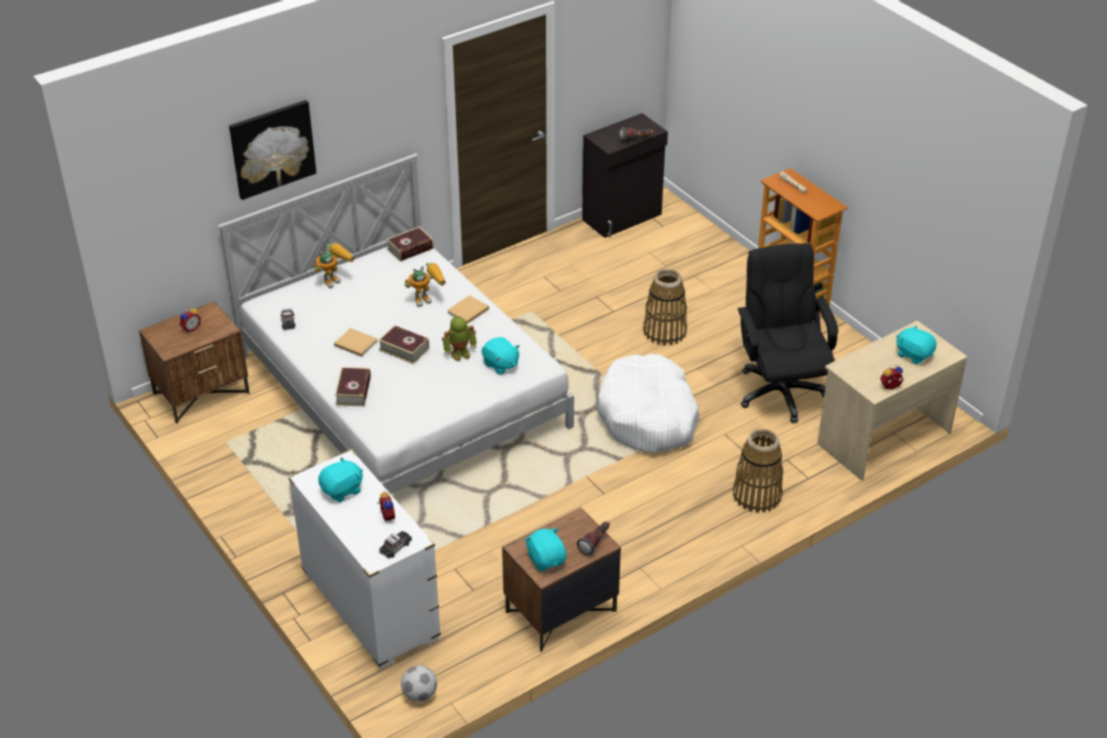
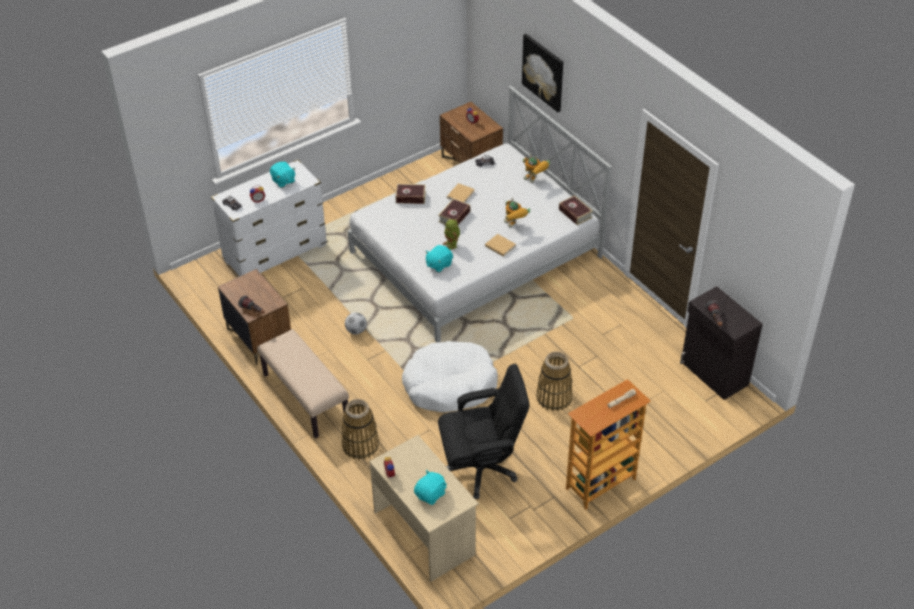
camera: 90 degrees right, 5 degrees up
(419, 695) = (202, 278): football -> football (356, 331)
(546, 559) = (242, 288): turquoise plush toy -> none
(677, 554) = (305, 397): none -> beige bench

